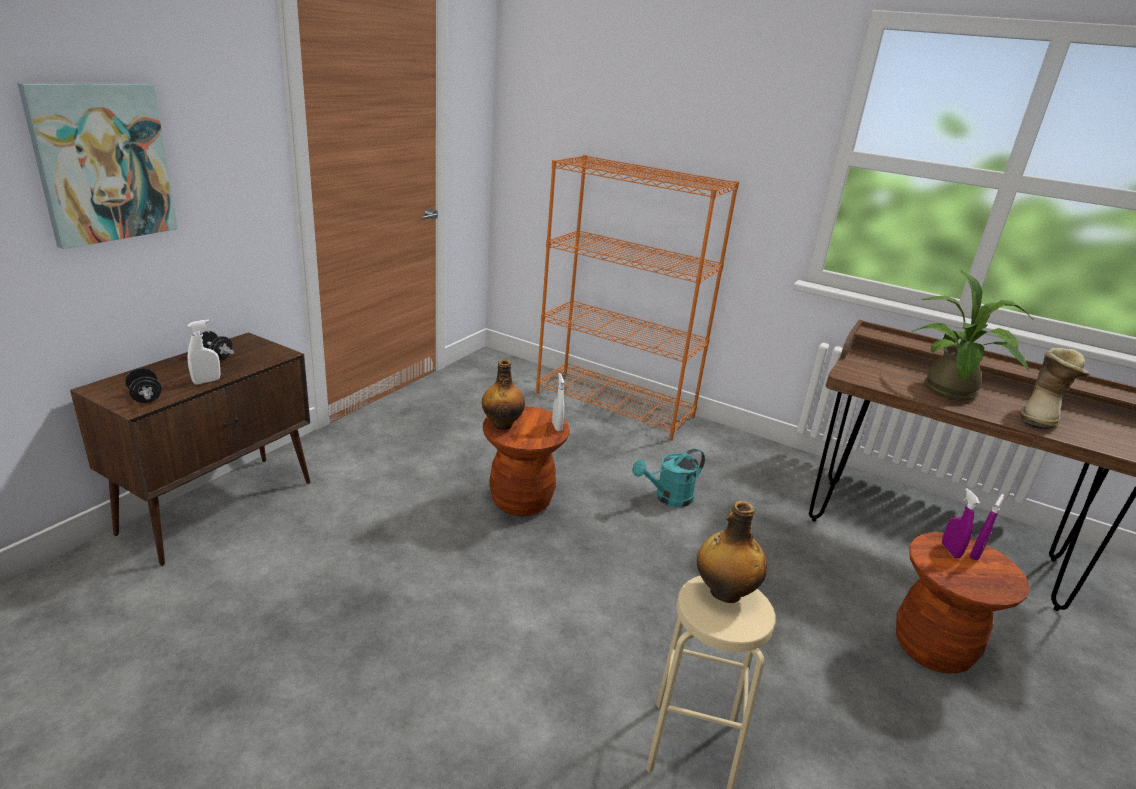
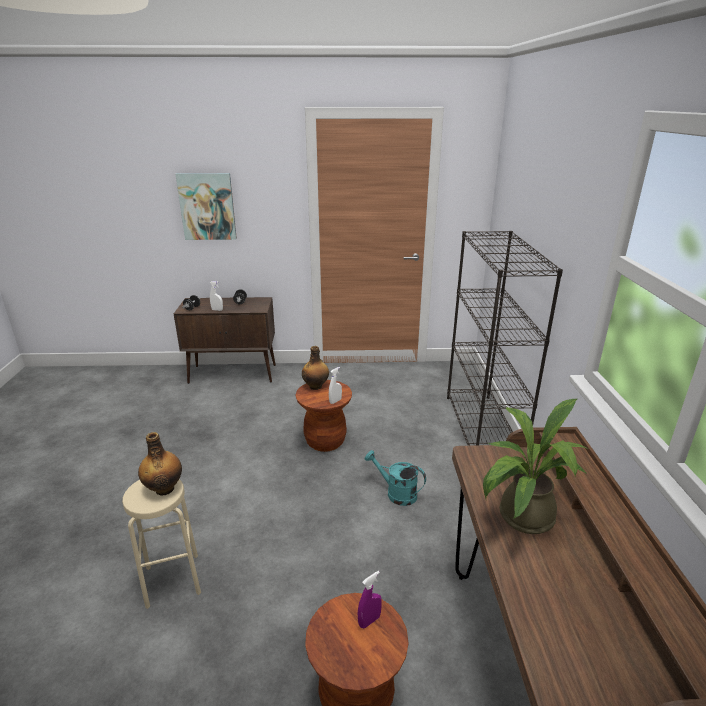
camera: 60 degrees right, 0 degrees up
(615, 405) = (482, 430): orange bookcase -> black bookcase
(976, 554) = (379, 641): purple spray bottle -> none
(1042, 415) = (564, 593): boot -> none

